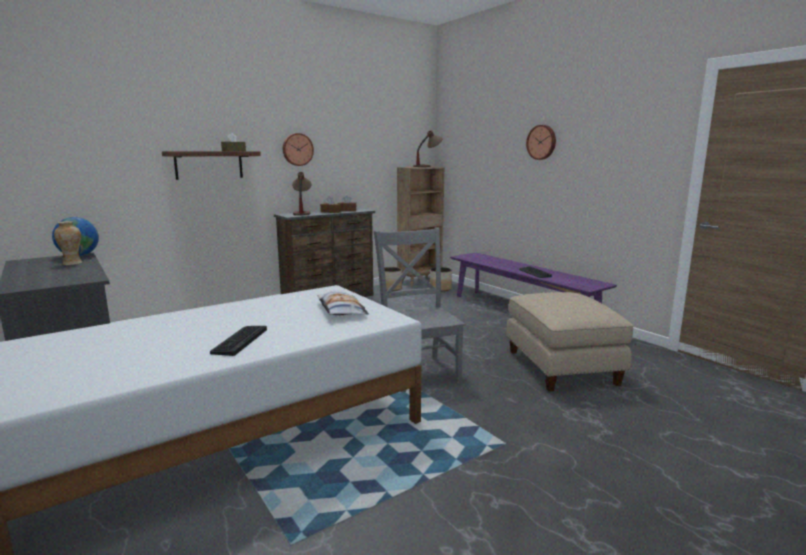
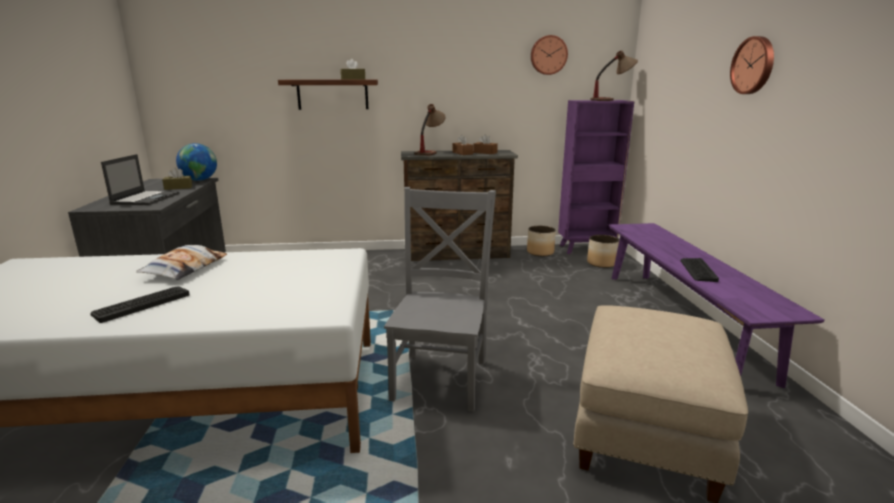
camera: 30 degrees right, 5 degrees up
(62, 274) = (146, 198): none -> laptop
(72, 263) = (178, 187): vase -> brown tissue box
(297, 149) = (434, 77): wall clock -> wall clock (548, 55)
(341, 310) = (299, 286): pillow -> pillow (185, 268)
(420, 281) = (586, 249): brown bookcase -> purple bookcase

